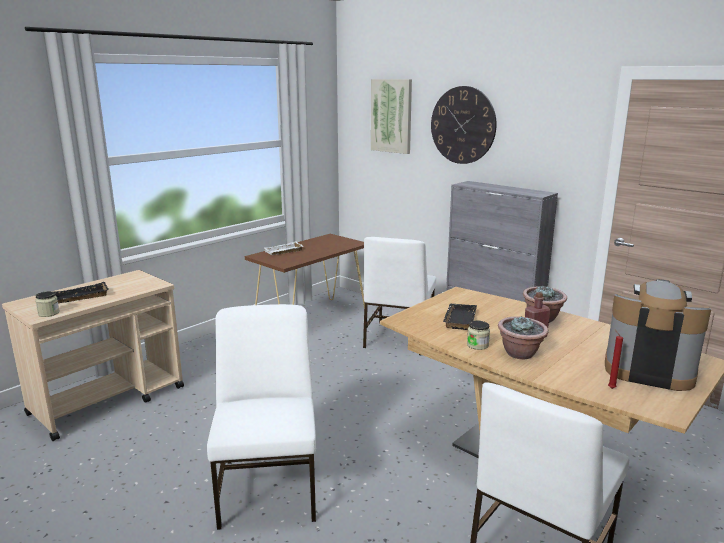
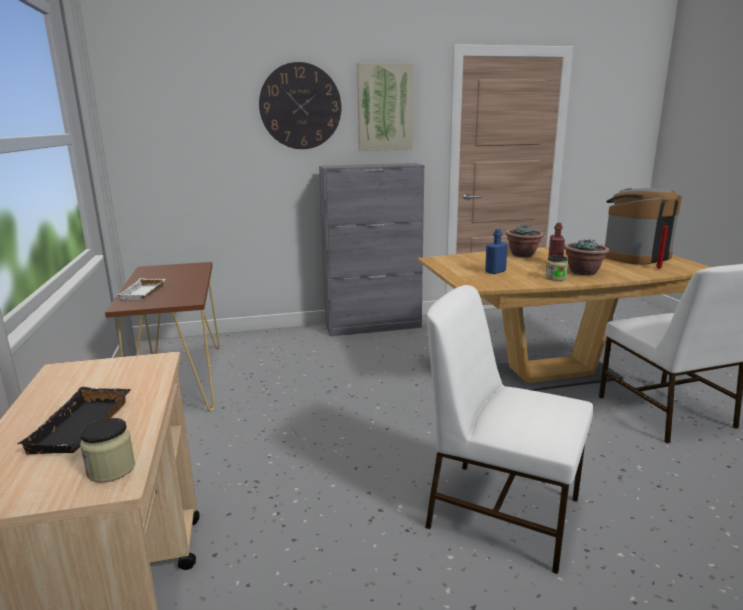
camera: 55 degrees left, 0 degrees up
(391, 116) = (195, 101): picture -> picture (385, 107)
(398, 338) = (300, 354): white chair -> none
(458, 319) = (495, 271): black tray -> blue bottle

